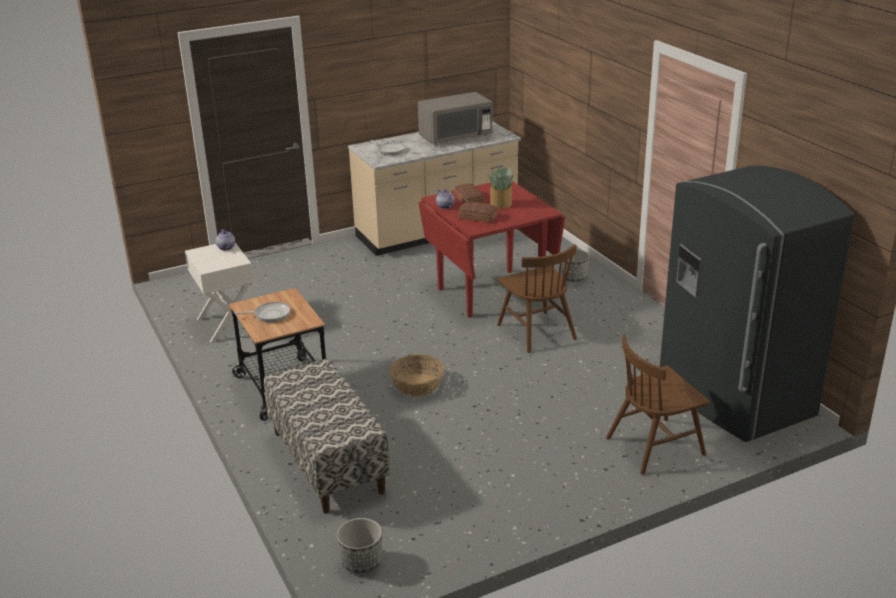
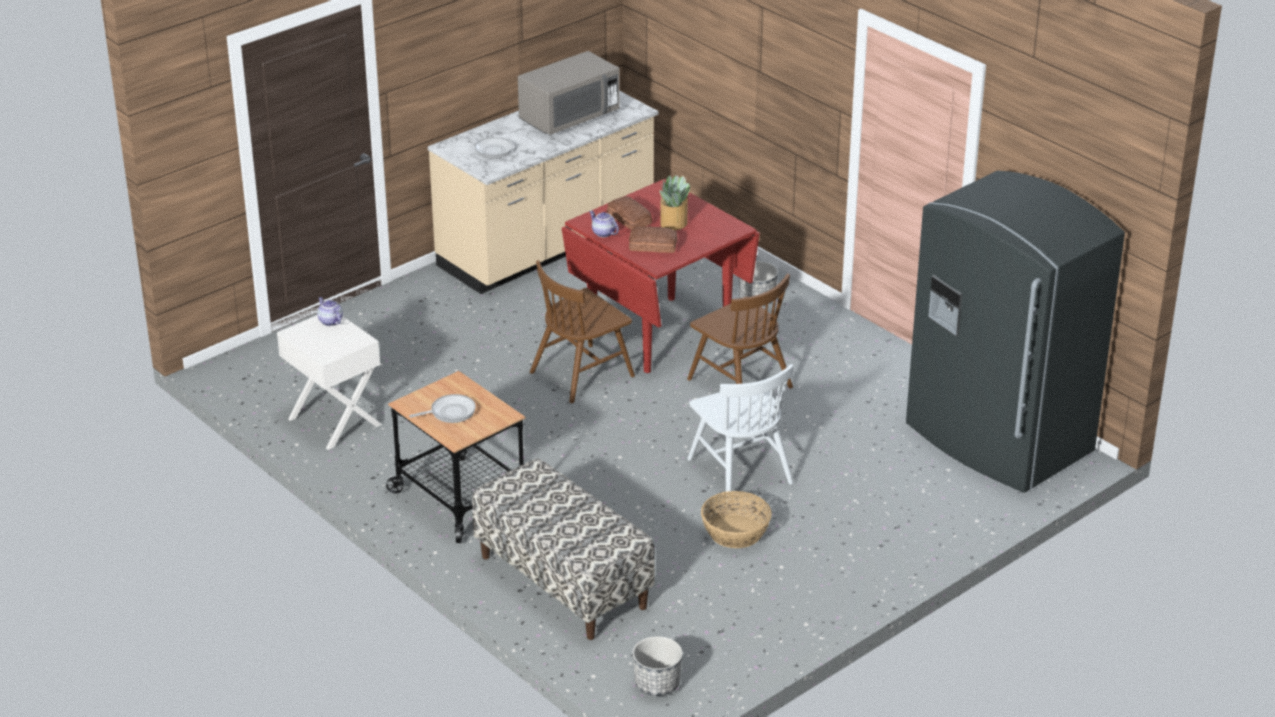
camera: 15 degrees left, 5 degrees up
(417, 385) = (624, 473): basket -> basket (735, 532)
(510, 394) = (740, 471): none -> white chair
(655, 446) = (926, 510): brown chair -> brown chair (582, 374)

